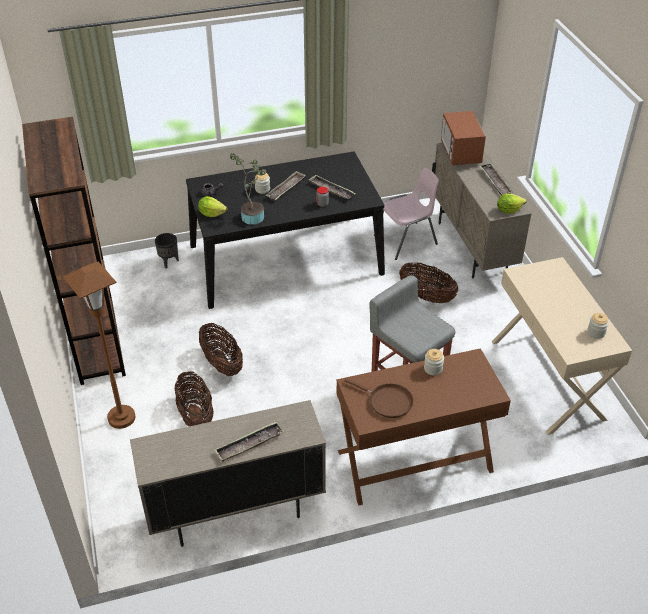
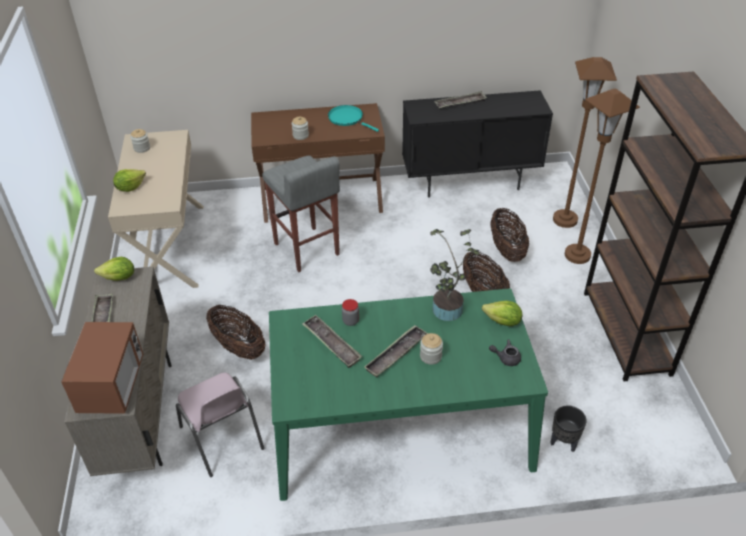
camera: 170 degrees left, 0 degrees up
(124, 464) = (564, 220): none -> brown floor lamp
(235, 512) = (470, 182): beige cabinet -> black cabinet
(285, 259) = (399, 425): black dining table -> green dining table
(387, 401) = (347, 119): brown frying pan -> turquoise frying pan
(407, 240) = (222, 438): pink chair -> pink chair turned 105 degrees counterclockwise
(568, 286) = (130, 187): none -> lettuce

